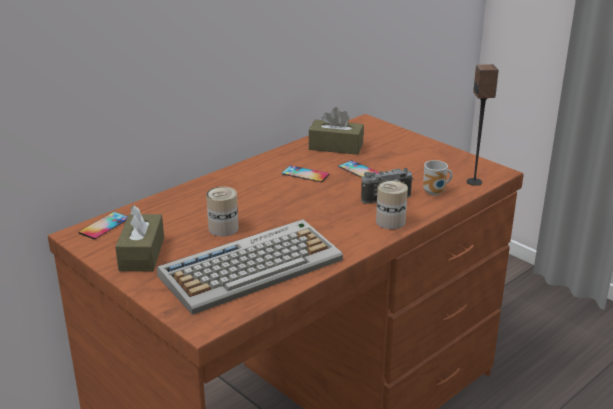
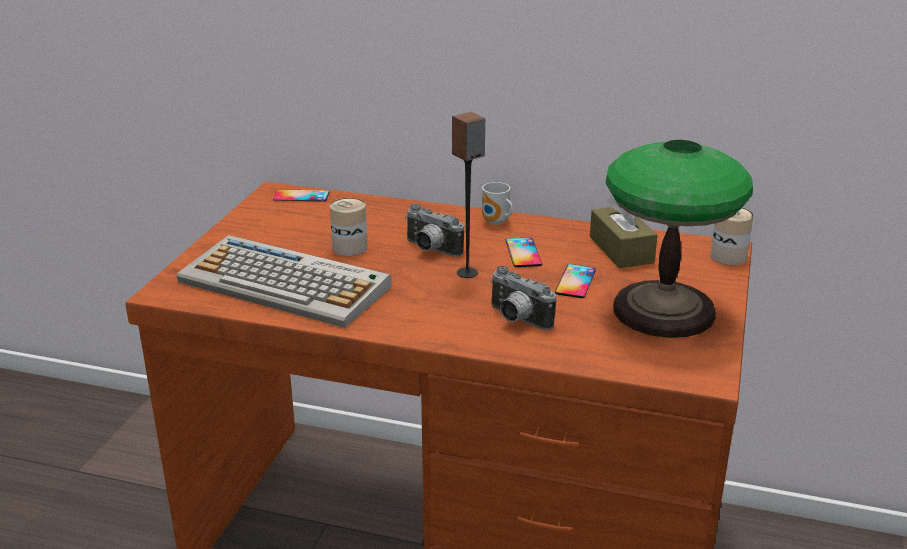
camera: 60 degrees right, 0 degrees up
(142, 254) = (265, 227): brown tissue box -> none
(264, 201) = (430, 250): none -> camera
(390, 221) = (464, 334): can -> can (728, 256)
(419, 159) = (663, 311): none -> table lamp
(435, 193) = (579, 345): mug -> mug (496, 222)
(474, 182) = (650, 366): speaker -> speaker (467, 273)

